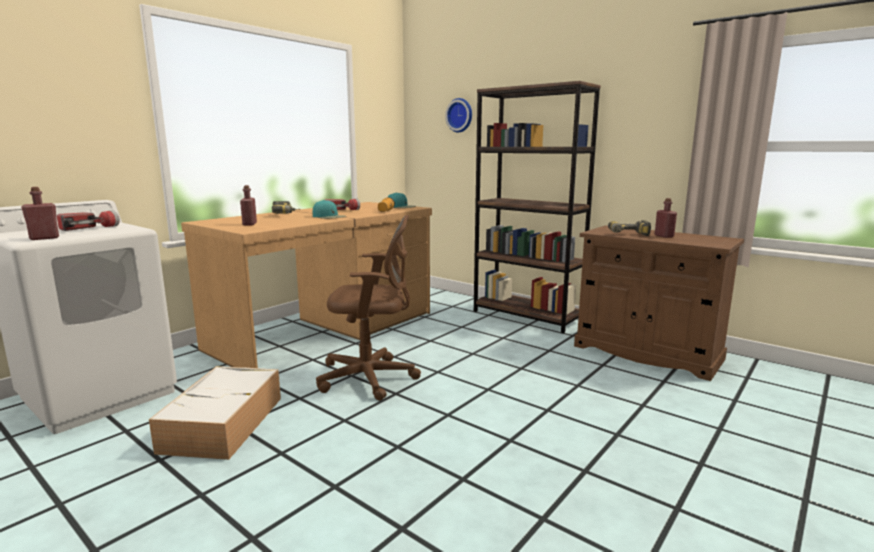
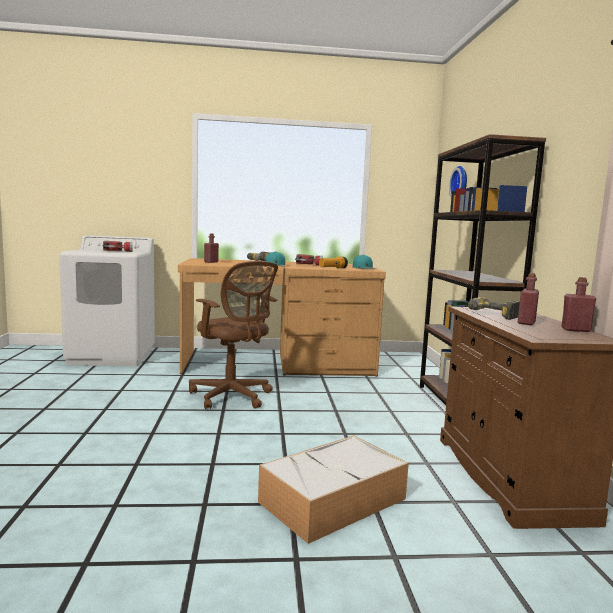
camera: 45 degrees right, 5 degrees down
(44, 238) = (81, 251): red bottle -> red bottle (575, 330)
(223, 424) = (117, 387): storage box -> storage box (331, 501)

